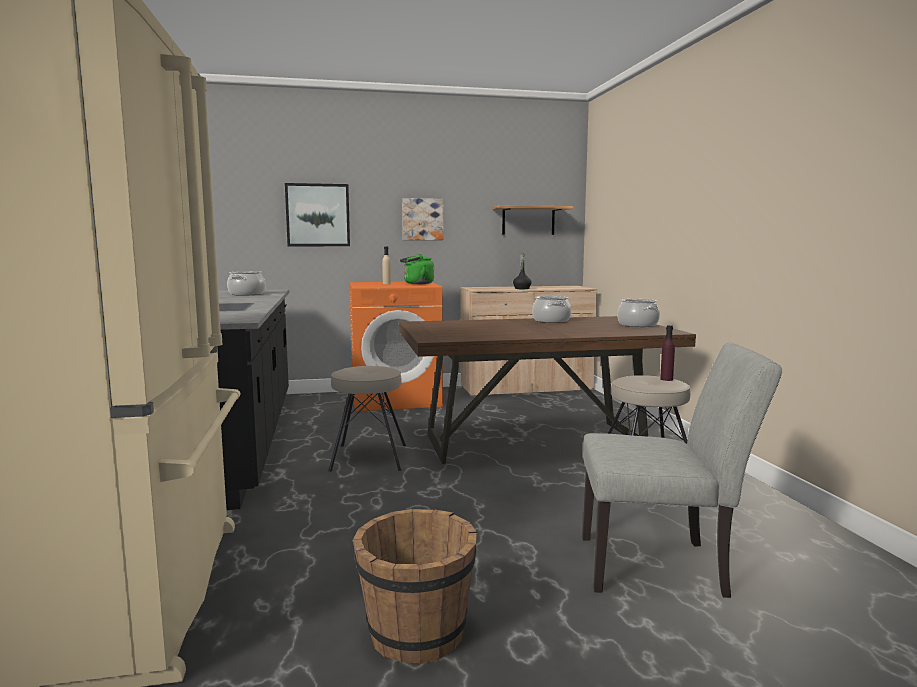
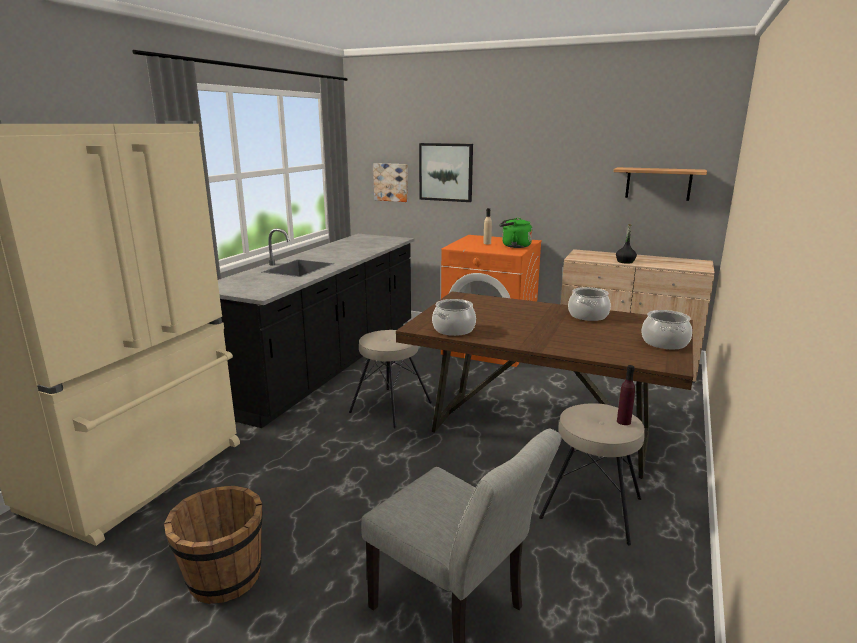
camera: 35 degrees right, 10 degrees up
(246, 294) = (363, 245): cooking pot -> cooking pot (453, 329)
(422, 219) = (540, 178): picture -> picture (391, 182)

